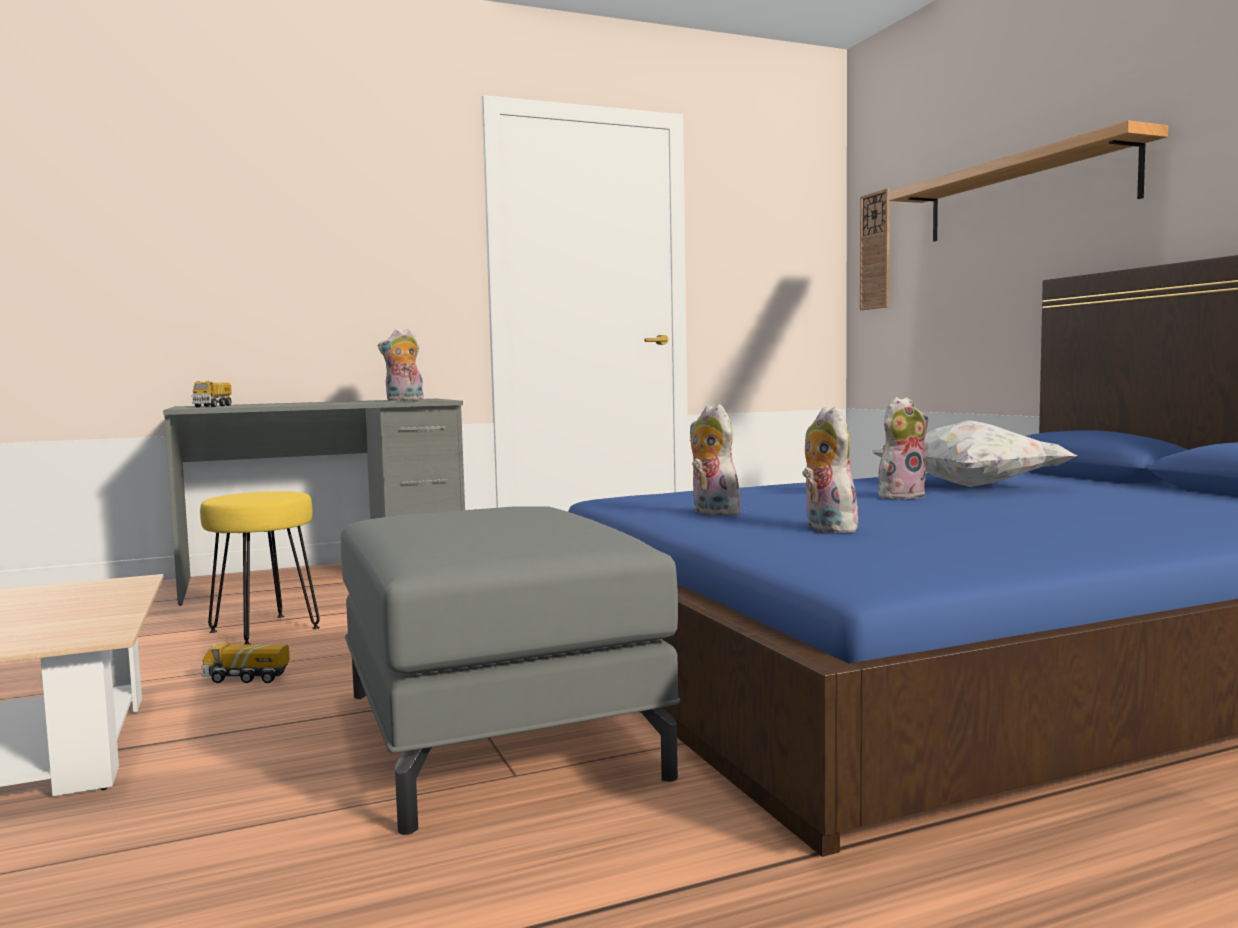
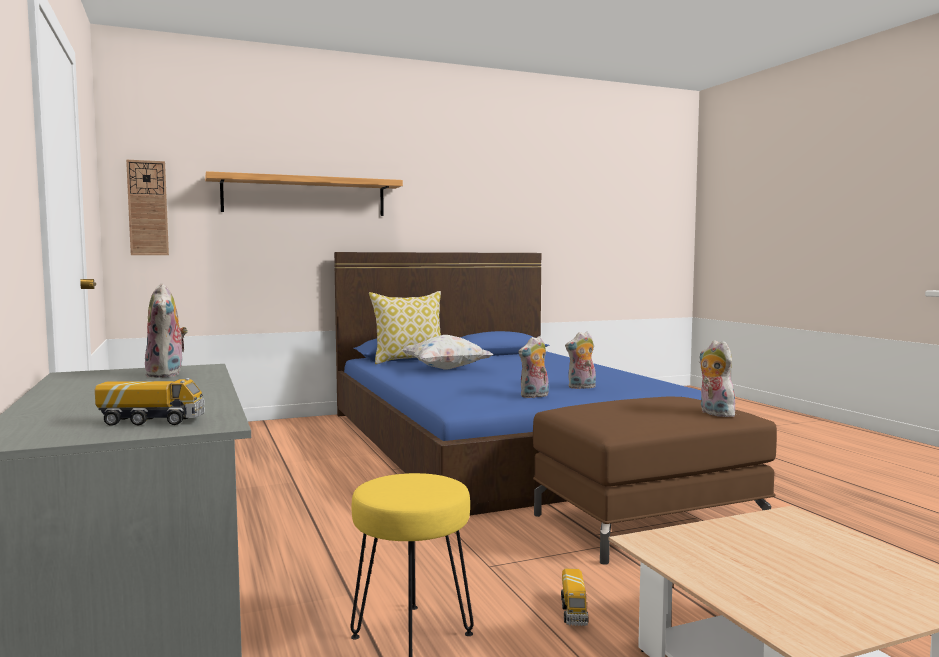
camera: 90 degrees left, 0 degrees up
(497, 732) = (648, 523): grey ottoman -> brown ottoman
(901, 496) = (485, 376): plush toy -> plush toy (714, 413)
(1044, 475) = (409, 360): none -> pillow

